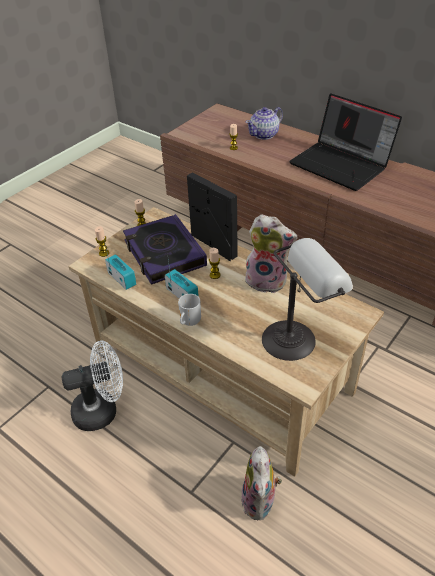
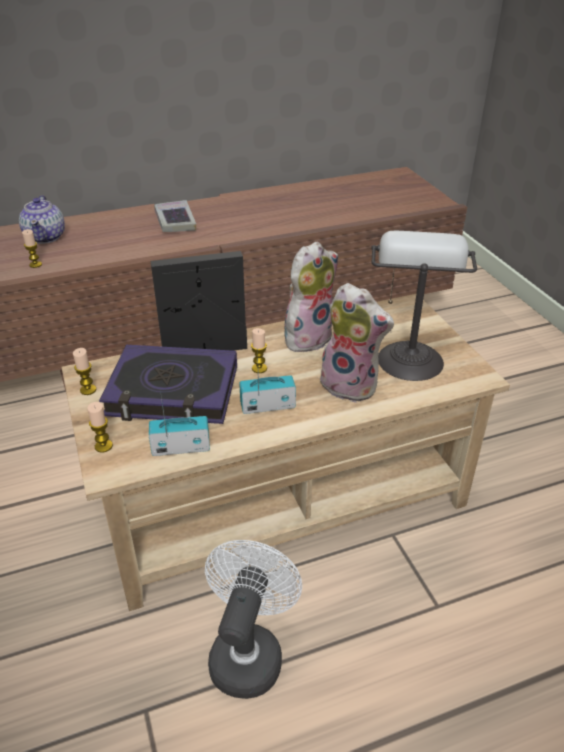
camera: 60 degrees left, 5 degrees down
(189, 322) = (322, 418): mug -> none
(260, 502) = (482, 548): plush toy -> plush toy (352, 385)
(341, 164) = (175, 221): laptop -> book

